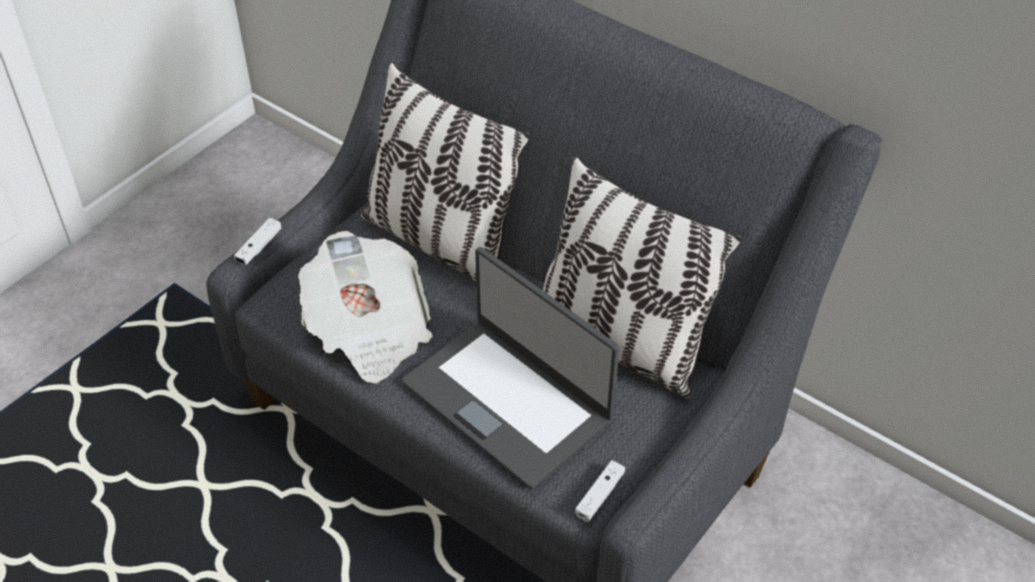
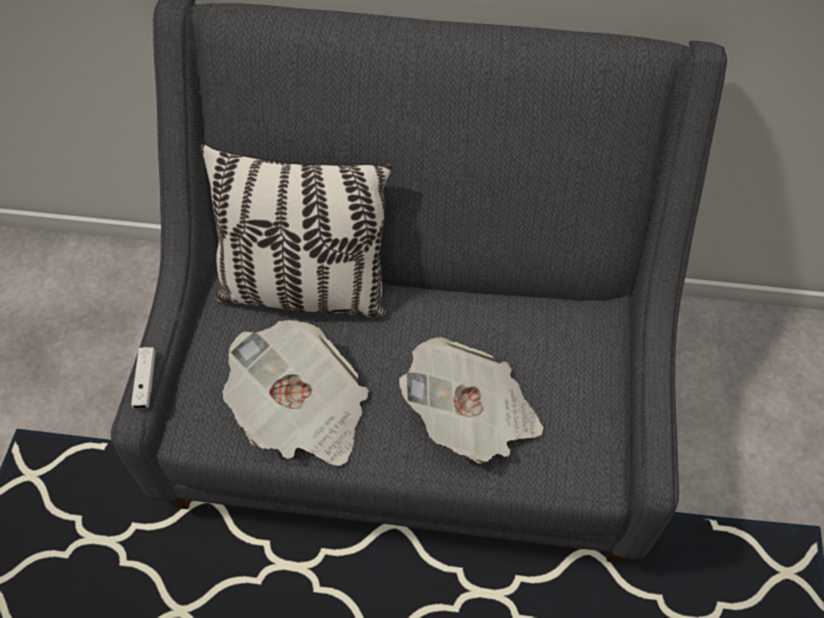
camera: 30 degrees left, 10 degrees up
(508, 400) = (472, 417): laptop -> newspaper
(599, 495) = (607, 466): white game controller -> none
(620, 343) = (525, 314): pillow -> none

